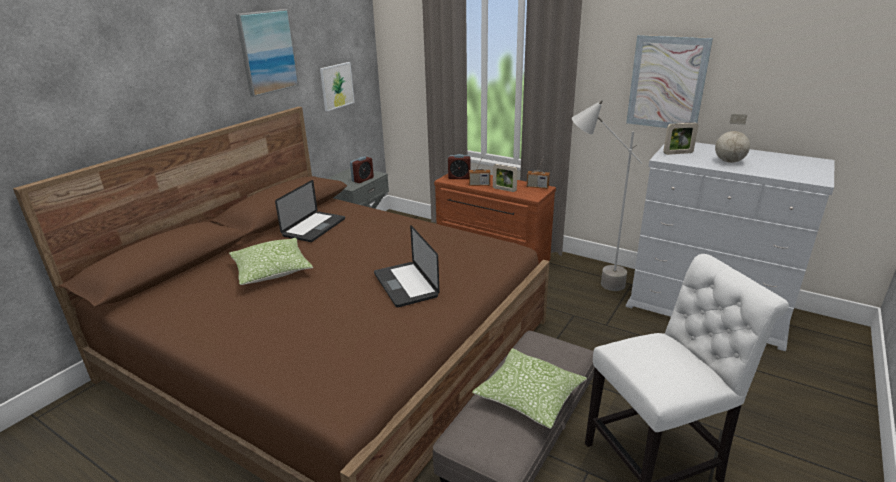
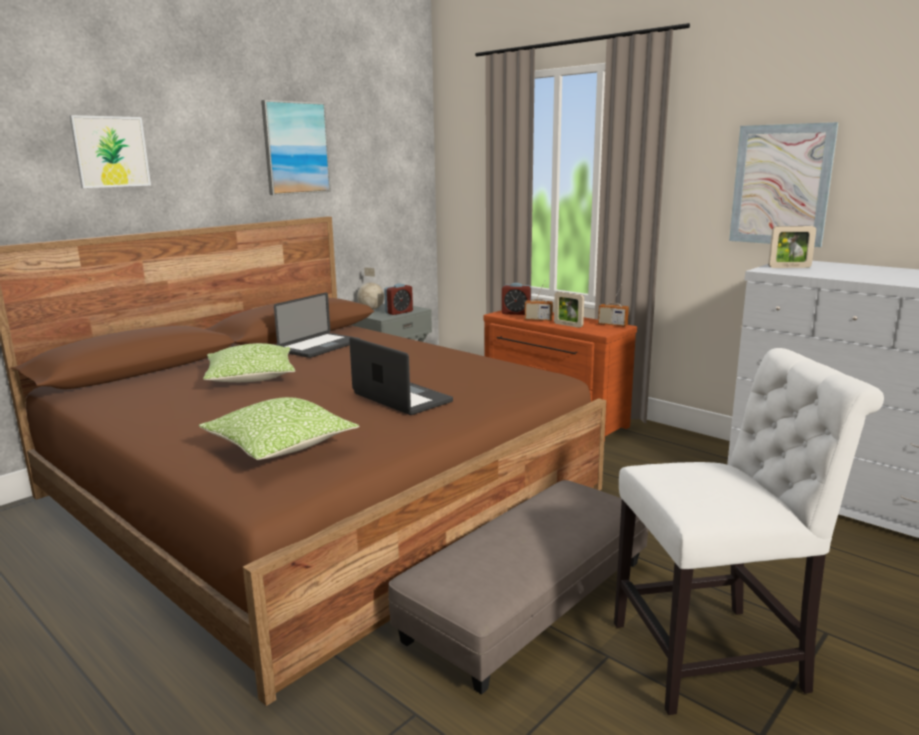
camera: 10 degrees right, 10 degrees down
(336, 86) = (379, 201): picture -> picture (111, 152)
(405, 285) = (402, 398): laptop -> laptop turned 150 degrees clockwise
(529, 397) = (535, 541): pillow -> pillow (280, 445)
(592, 282) = (680, 454): grey floor lamp -> none
(728, 161) = (857, 274): globe -> globe (371, 309)

